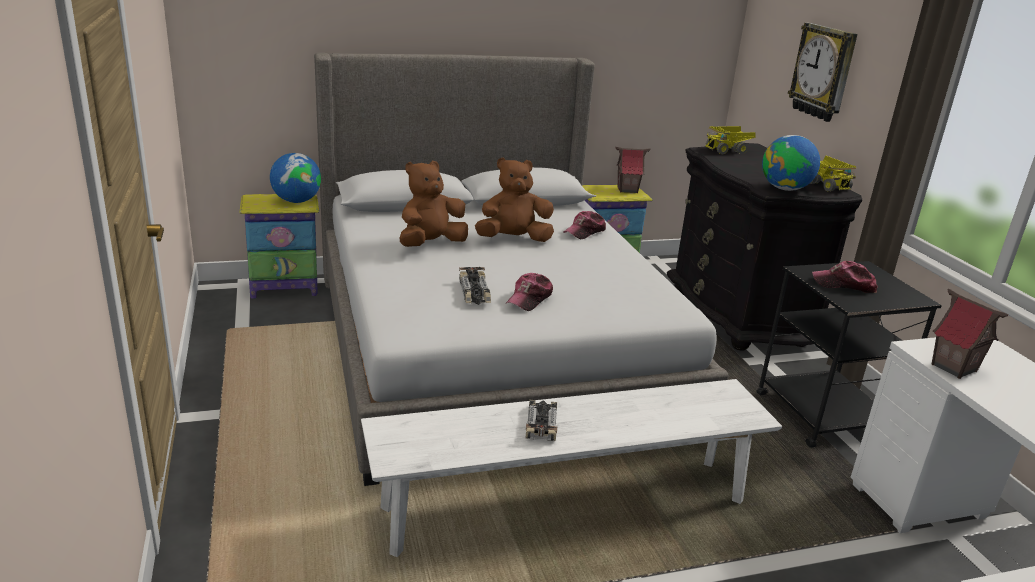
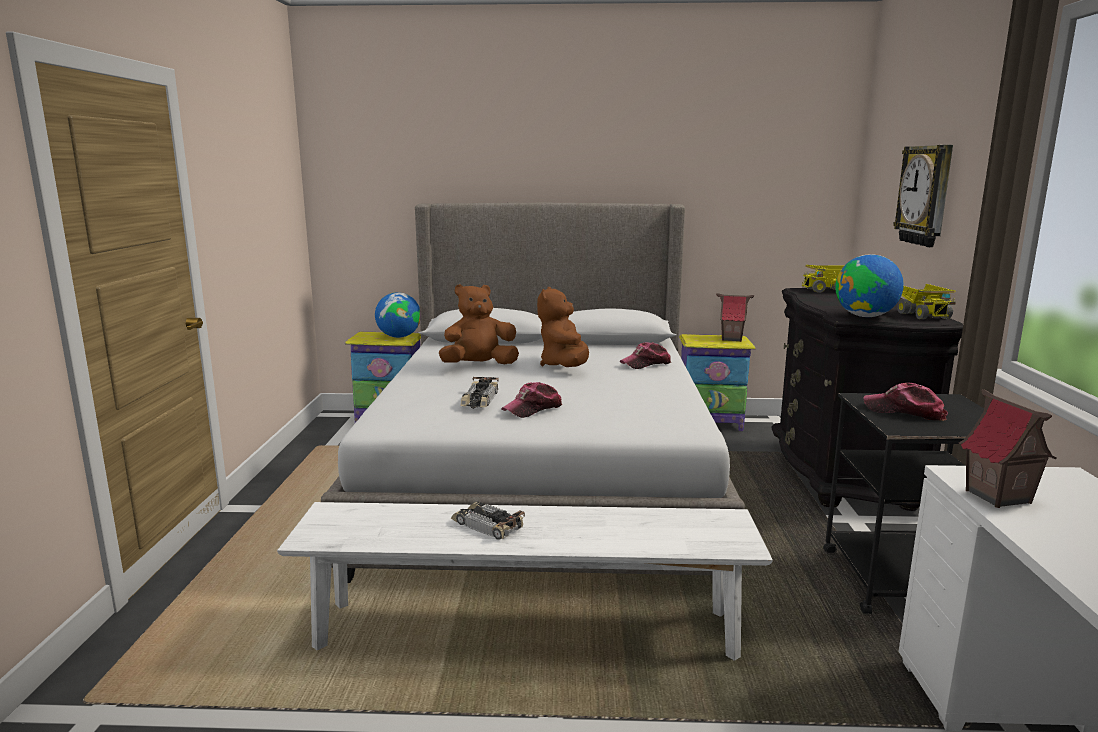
camera: 20 degrees right, 10 degrees down
(513, 239) = (565, 366): brown plush toy -> brown plush toy turned 90 degrees counterclockwise
(541, 423) = (486, 525): toy car -> toy car turned 75 degrees counterclockwise

